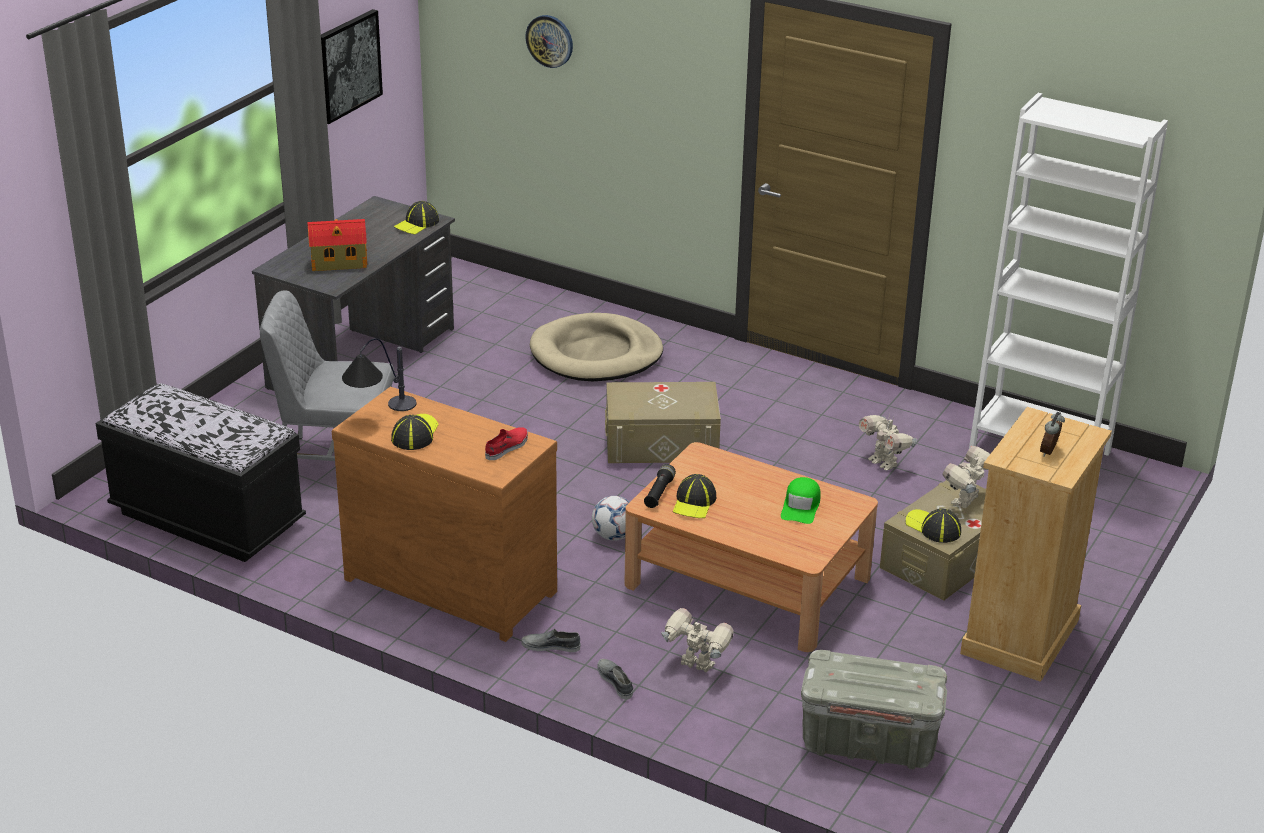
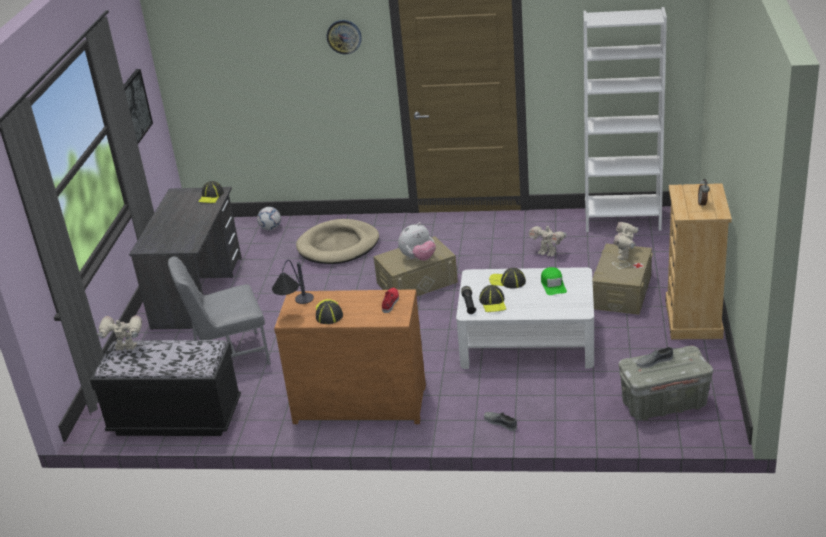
camera: 20 degrees left, 0 degrees up
(337, 263) = (181, 233): toy house -> none
(550, 41) = (253, 61): wall clock -> wall clock (344, 36)
(551, 646) = (447, 416): grey shoe -> grey shoe (654, 361)
(614, 536) = (432, 343): football -> football (270, 228)
(665, 406) = (418, 258): none -> plush toy
(696, 666) = (538, 397): toy robot -> toy robot (126, 348)
(748, 581) = (527, 341): brown coffee table -> white coffee table
(933, 528) = (619, 275): cap -> cap (507, 281)

